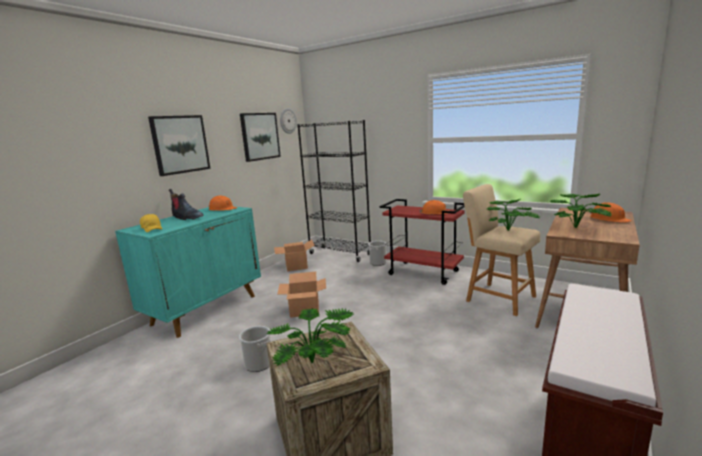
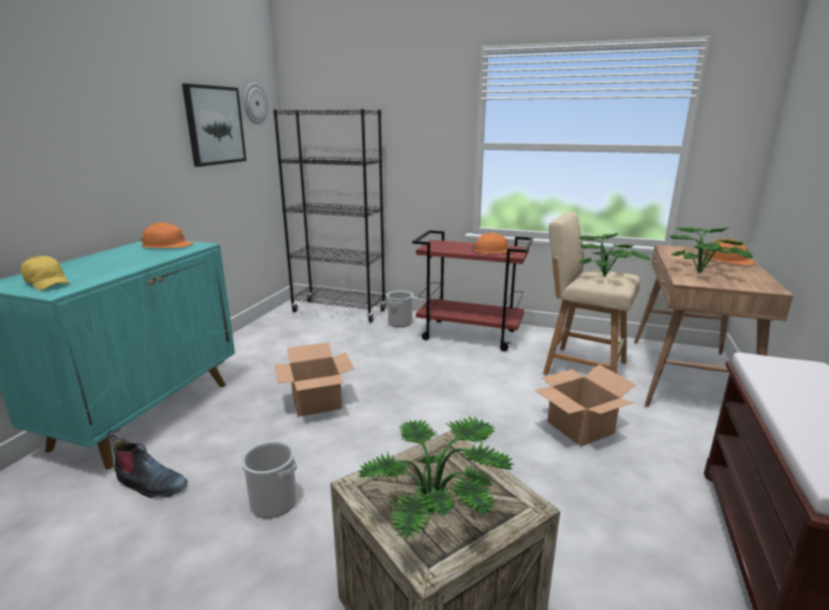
camera: 15 degrees left, 5 degrees up
(180, 144) = (83, 130): picture -> none
(186, 217) = (107, 261): boot -> boot (150, 484)
(296, 266) = (278, 332): cardboard box -> cardboard box (581, 428)

